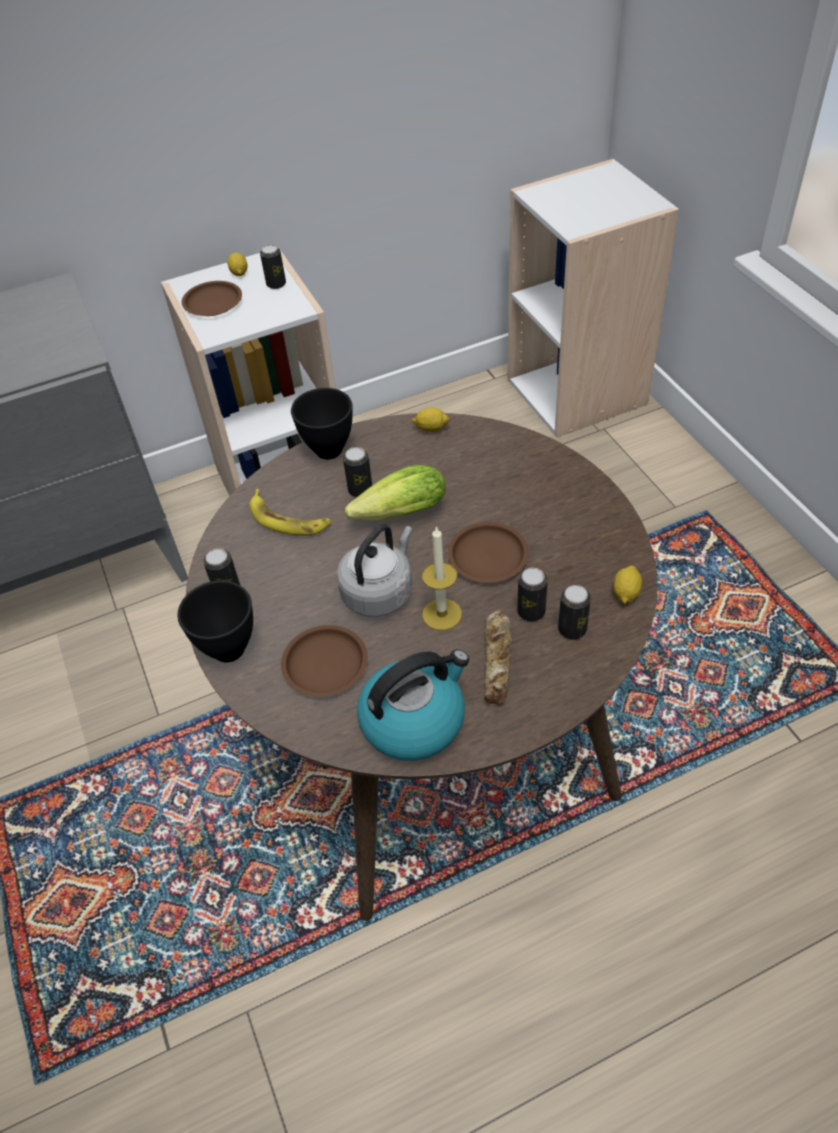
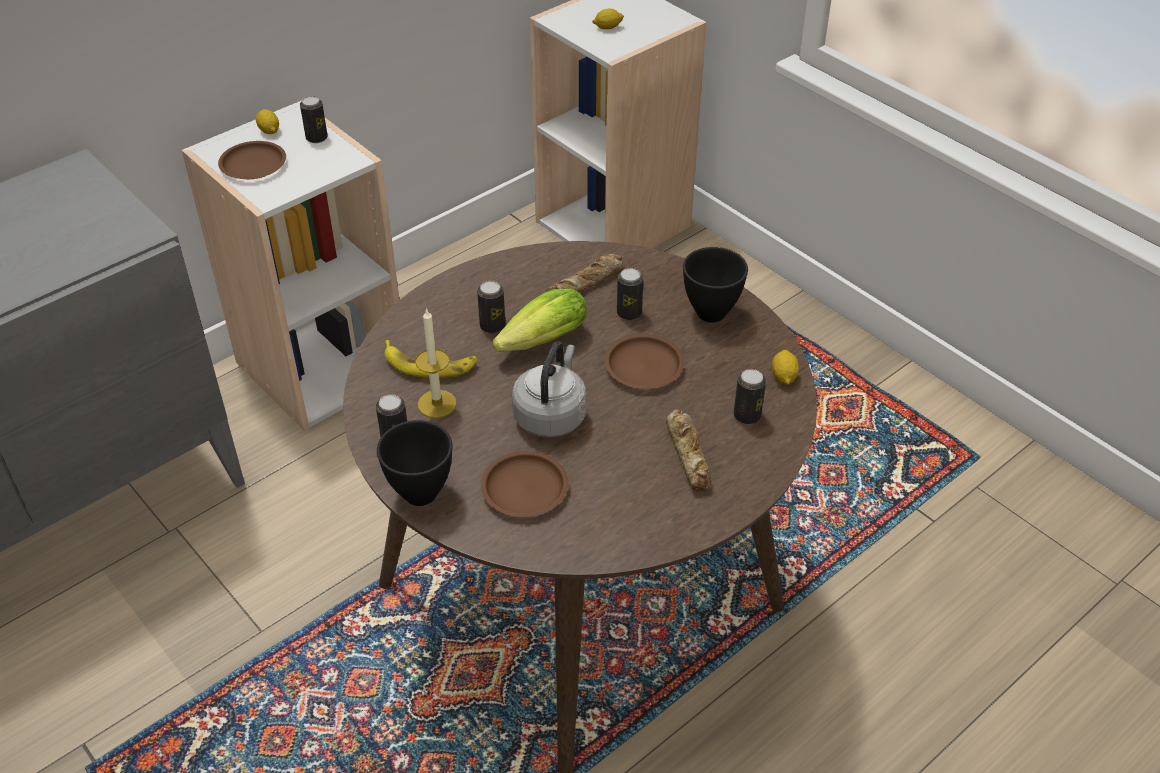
camera: 20 degrees left, 5 degrees down
(328, 449) = (442, 293): black bowl -> black bowl (709, 312)
(414, 720) = (631, 520): kettle -> none
(431, 428) = (540, 258): lemon -> lemon (607, 27)
(442, 614) = (620, 424): candle -> candle (437, 404)
(464, 460) = (586, 283): none -> bread
(531, 611) = (703, 407): can -> can (629, 313)

